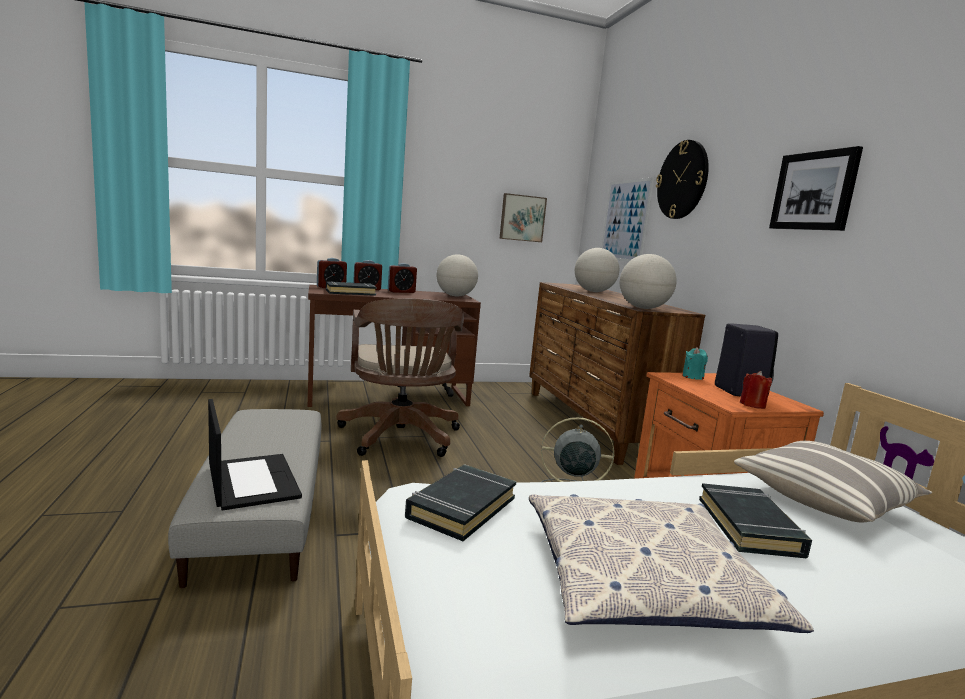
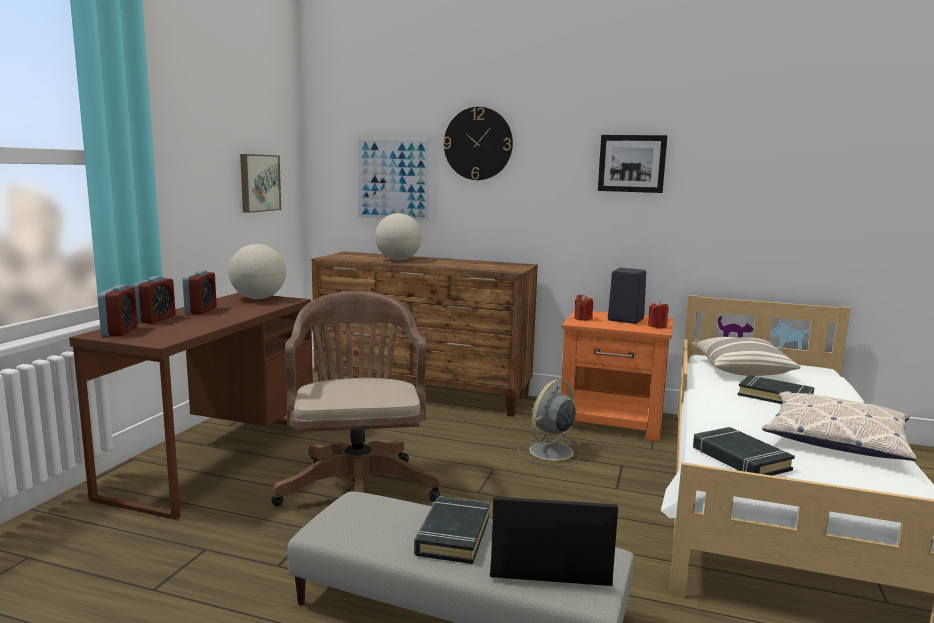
camera: 55 degrees left, 0 degrees up
(350, 292) = (183, 330): black book -> black book (453, 535)
(400, 438) = (358, 487): brown office chair -> brown office chair turned 120 degrees counterclockwise
(643, 308) = (509, 270): globe -> none
(692, 377) = (583, 318): turquoise candle -> red candle

